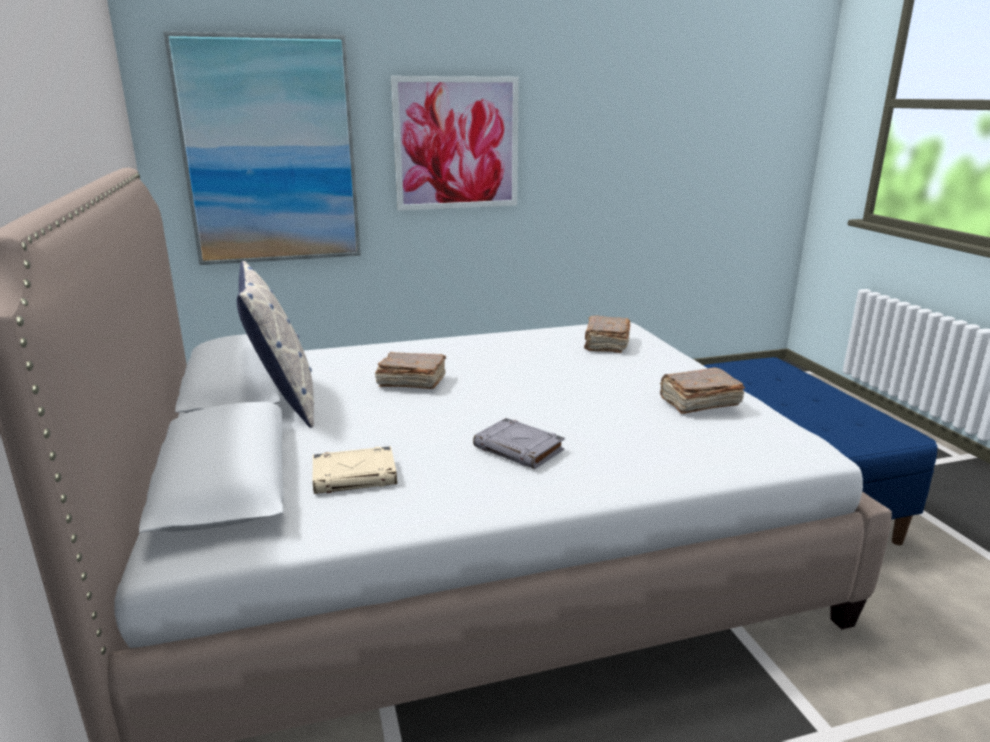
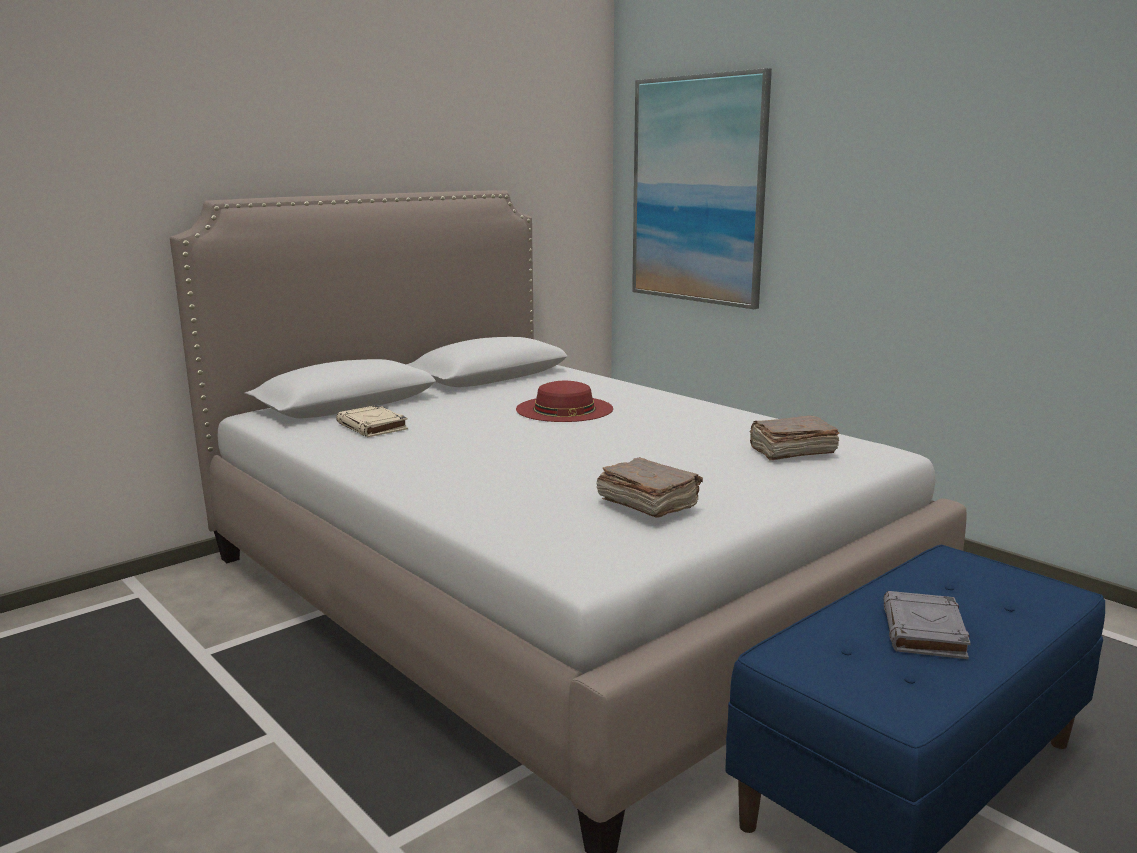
camera: 65 degrees right, 5 degrees down
(284, 402) = (479, 389): pillow -> none
(411, 382) = (564, 409): brown book -> red hat
(457, 143) = (873, 190): picture -> none
(519, 449) = (457, 457): grey book -> grey book (924, 632)

